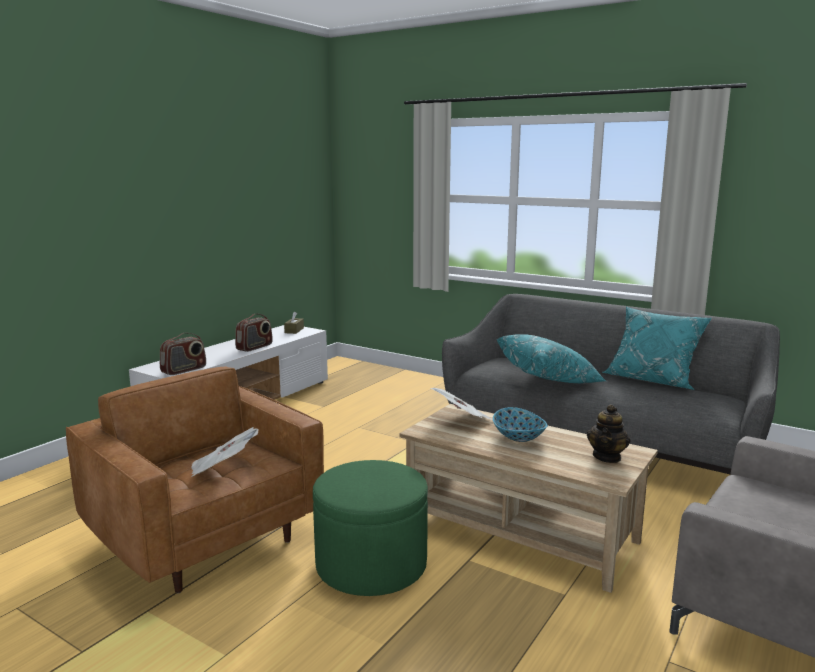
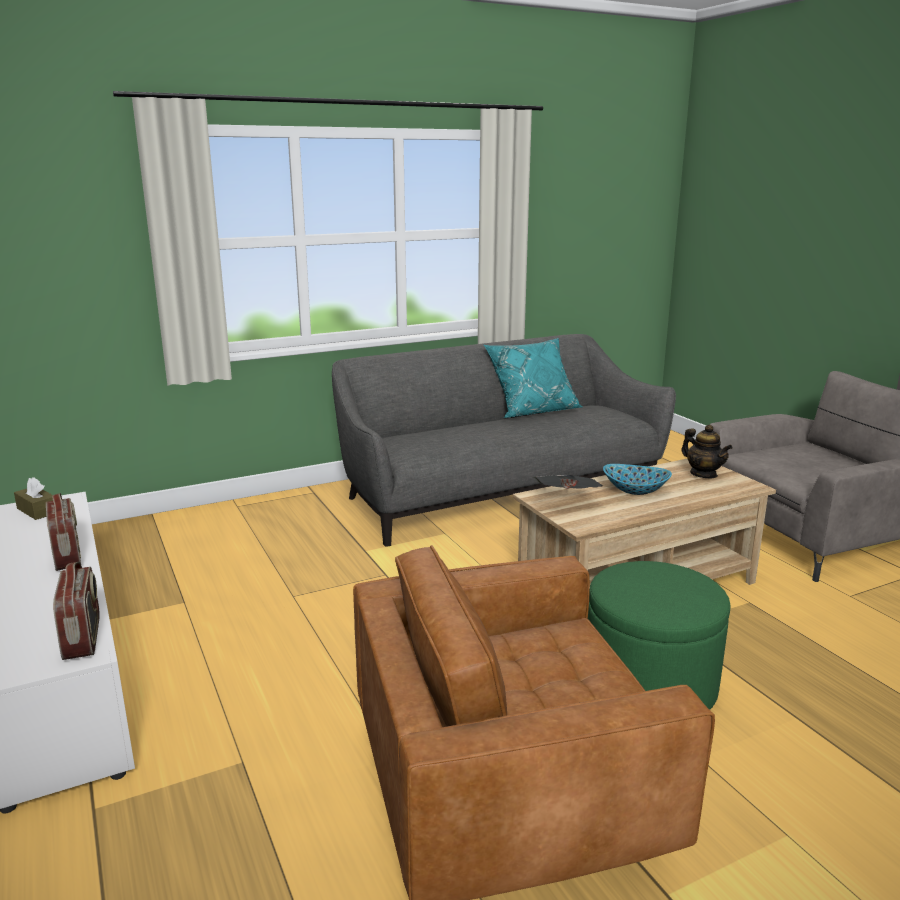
camera: 60 degrees left, 5 degrees up
(223, 469) = (571, 671): newspaper -> none
(549, 378) = (484, 439): turquoise pillow -> none

